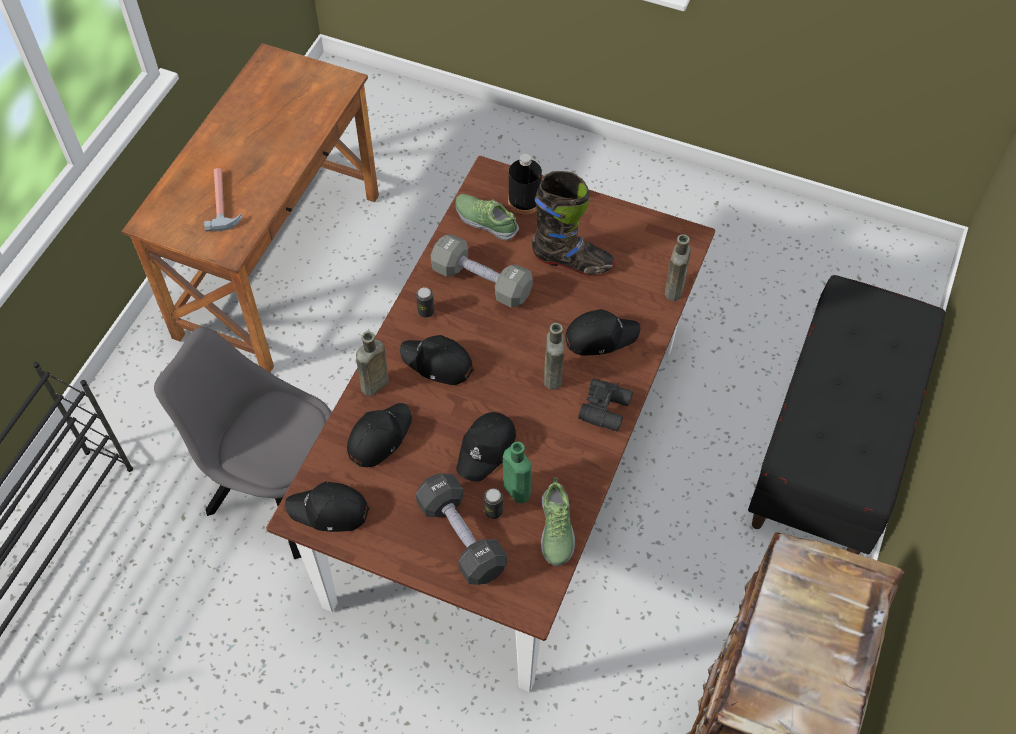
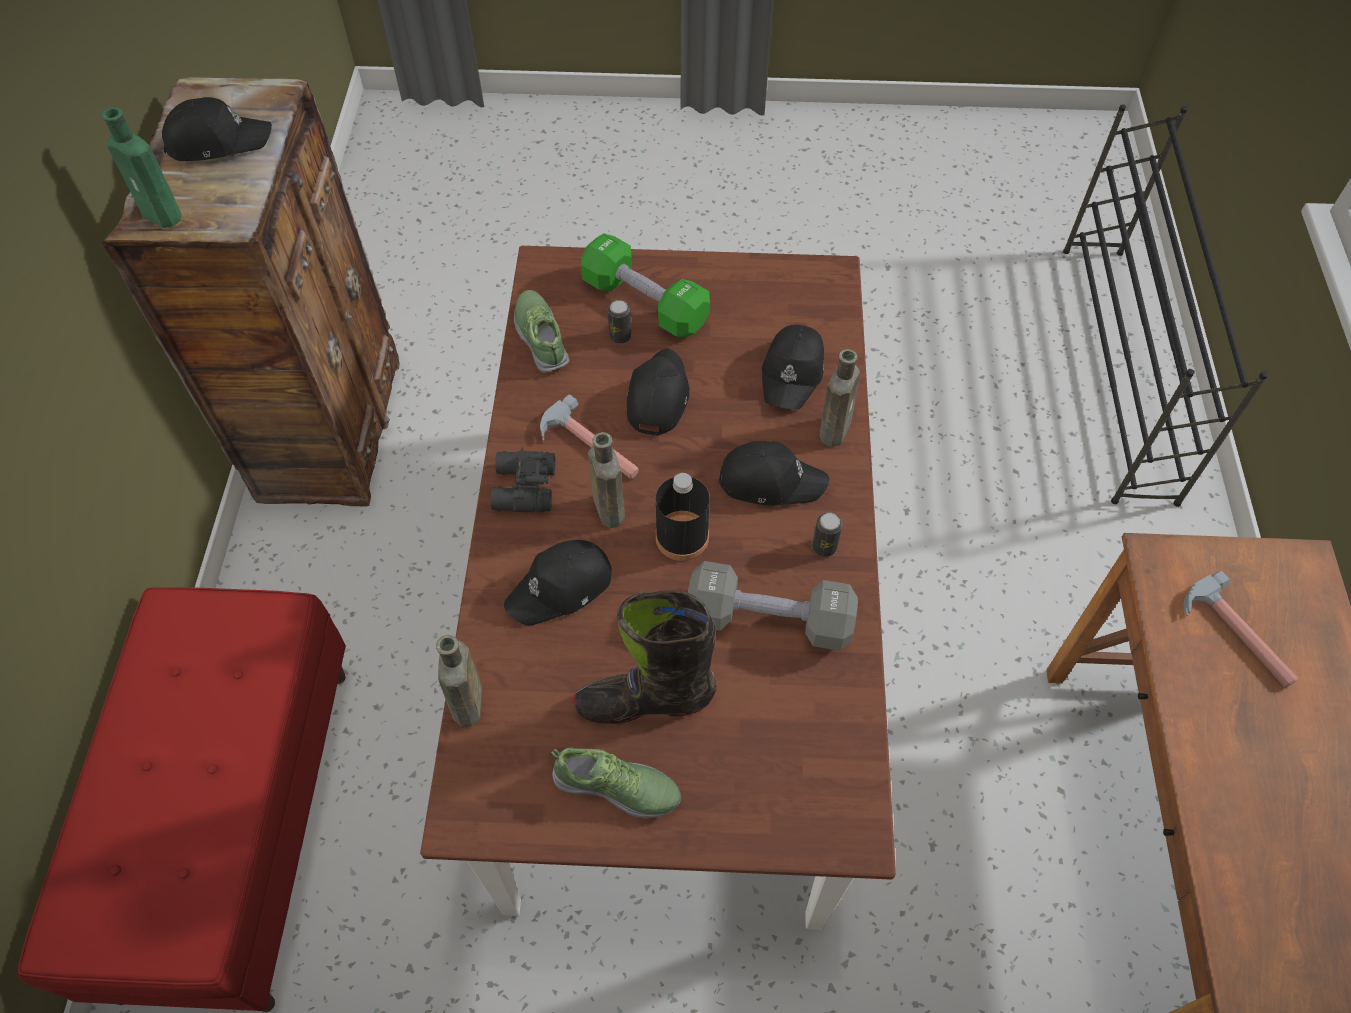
camera: 160 degrees right, 0 degrees up
(277, 494) = (932, 527): grey chair -> none
(329, 511) = (802, 286): black cap -> black cap (217, 141)
(461, 537) = (645, 303): black dumbbell -> green dumbbell
(486, 221) = (813, 732): shoe -> shoe (617, 787)
(515, 488) = (605, 365): green bottle -> green bottle (164, 216)
(524, 201) = (768, 795): black bottle -> black bottle (682, 537)
(550, 425) = (589, 447): none -> hammer
(832, 448) = (238, 824): black bench -> red bench

